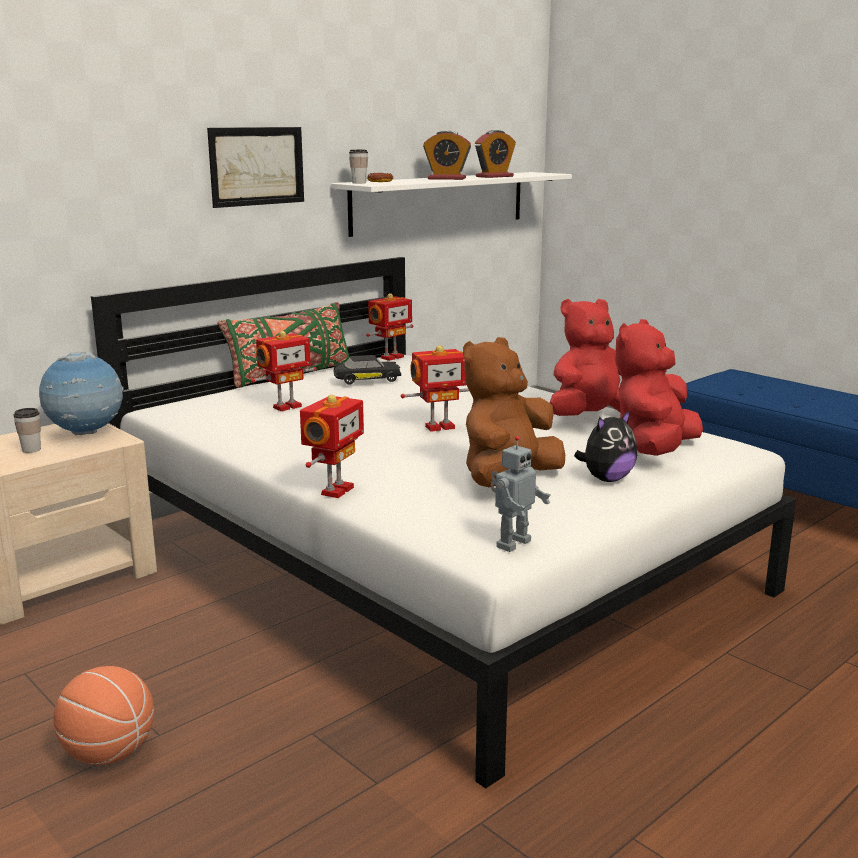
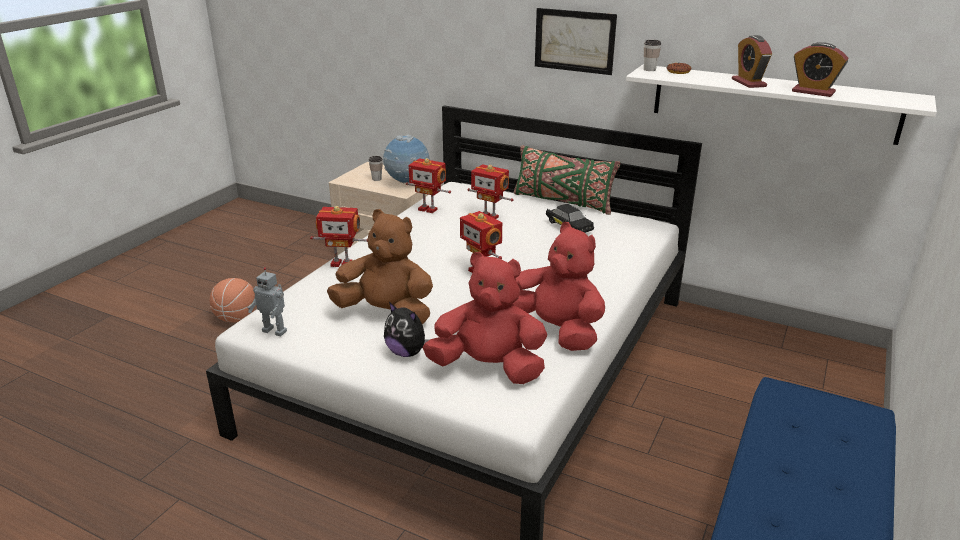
camera: 70 degrees right, 10 degrees up
(391, 357) = (649, 222): toy robot -> toy robot (428, 209)

